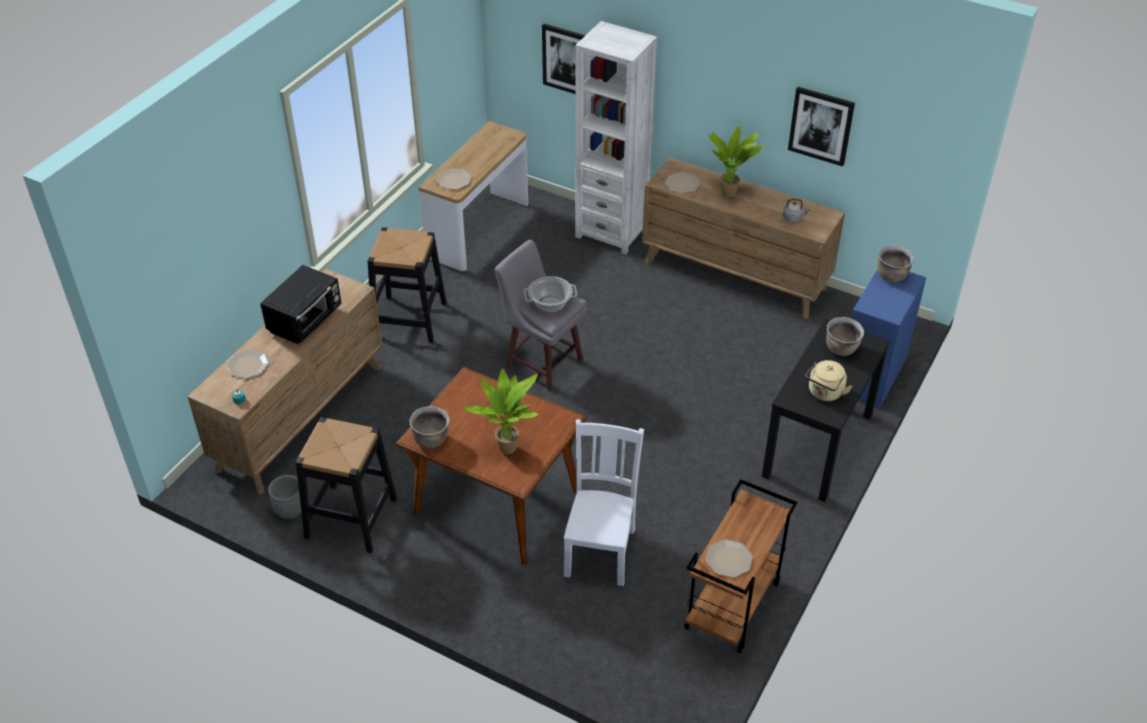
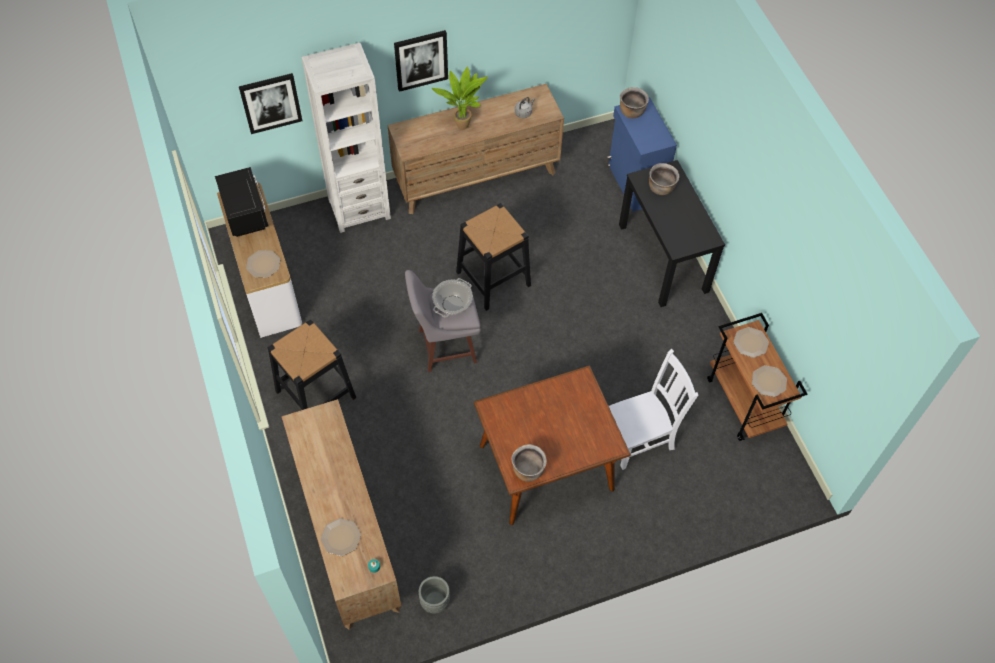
camera: 50 degrees left, 15 degrees up
(306, 321) = (330, 467): black microwave -> black microwave (245, 212)
(351, 518) = (478, 566): black stool -> black stool (493, 278)
(507, 447) = (576, 430): potted plant -> none
(601, 550) = (640, 438): white chair -> white chair turned 105 degrees clockwise
(682, 183) = (424, 140): plate -> plate (750, 342)
(821, 125) = (516, 34): picture -> picture (421, 60)
(824, 393) = (689, 227): beige kettle -> none

